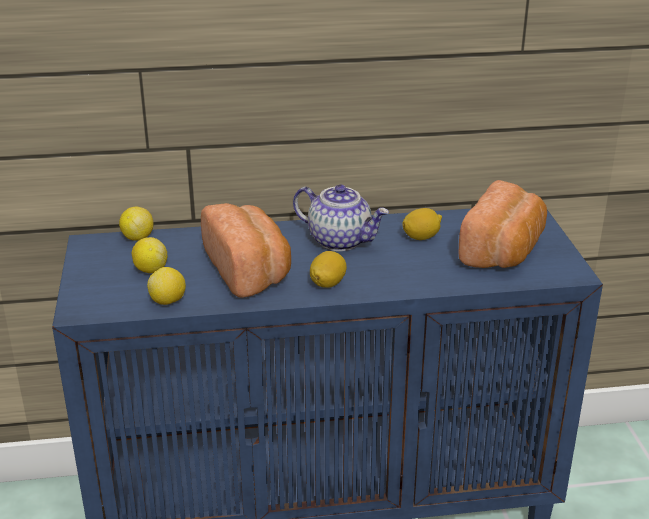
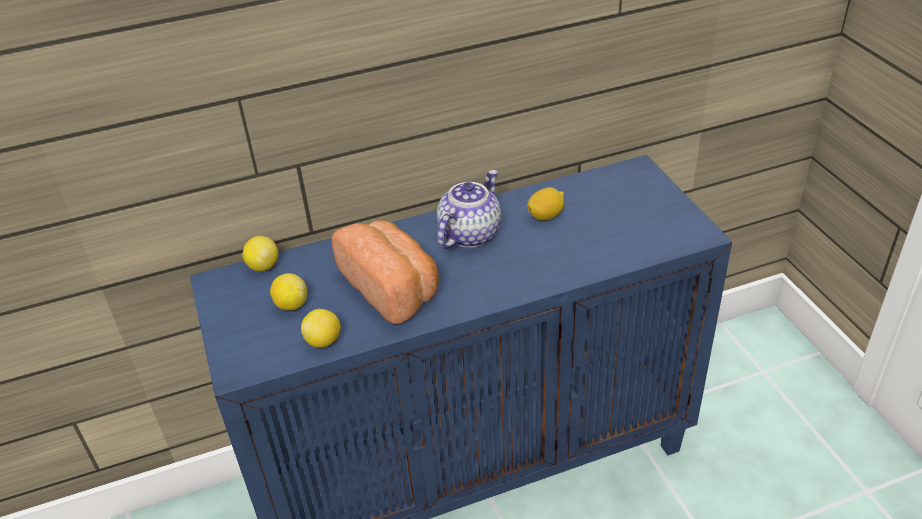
camera: 10 degrees left, 10 degrees up
(328, 283) = (475, 289): lemon -> none
(340, 240) = (469, 234): teapot -> teapot turned 75 degrees counterclockwise
(504, 251) = (629, 219): bread -> none

